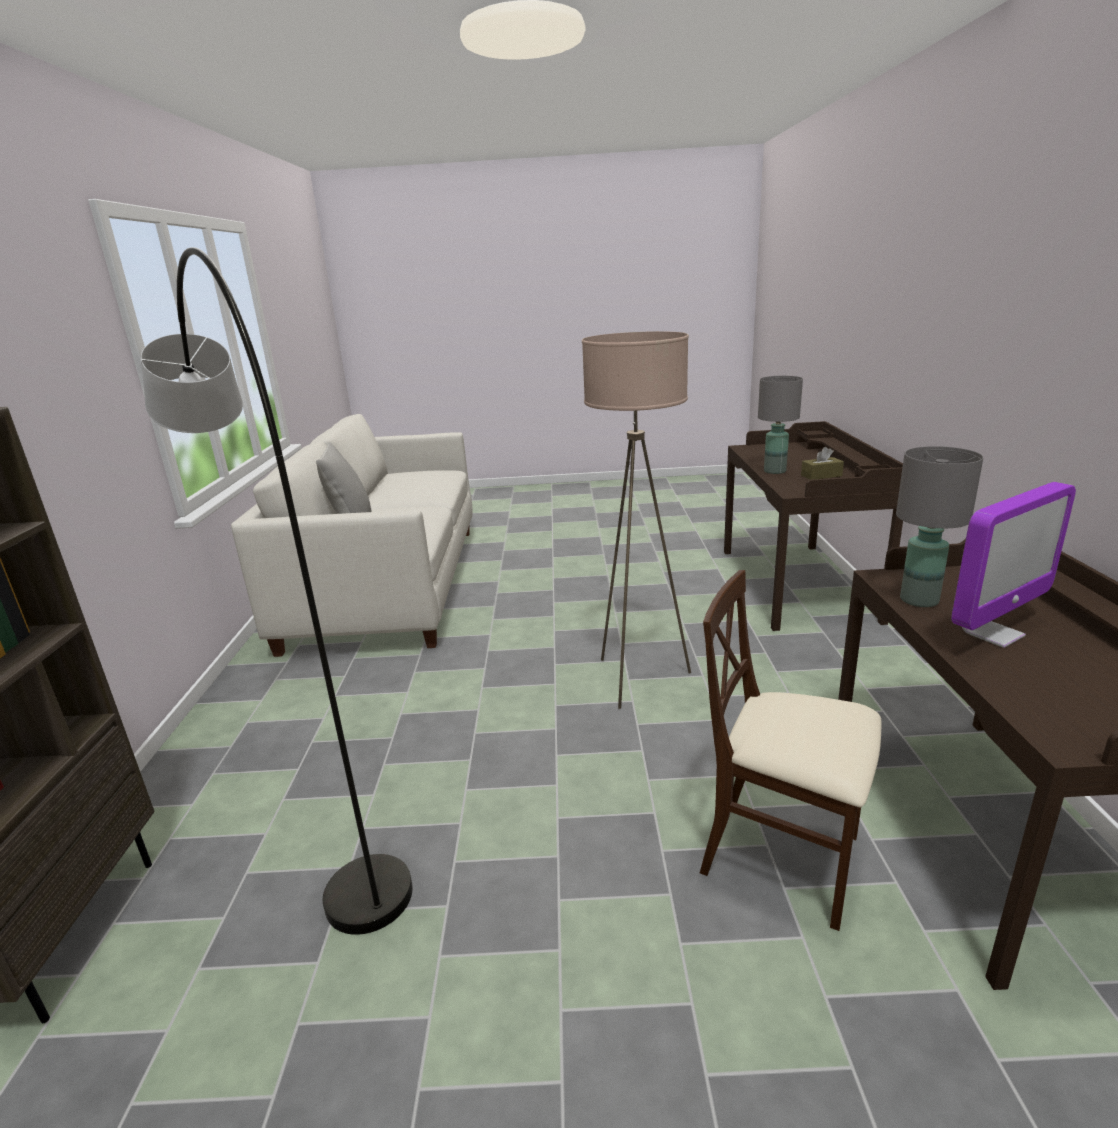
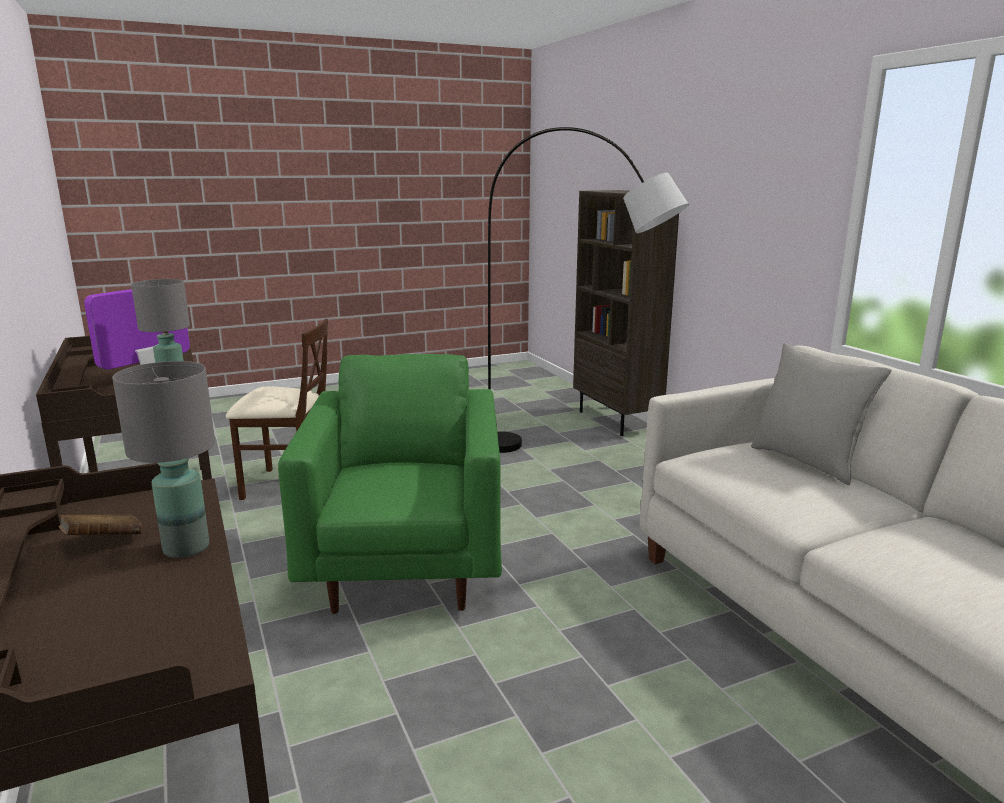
camera: 155 degrees right, 5 degrees down
(637, 679) = (406, 565): beige floor lamp -> green armchair
(821, 475) = (103, 541): brown tissue box -> brown book

